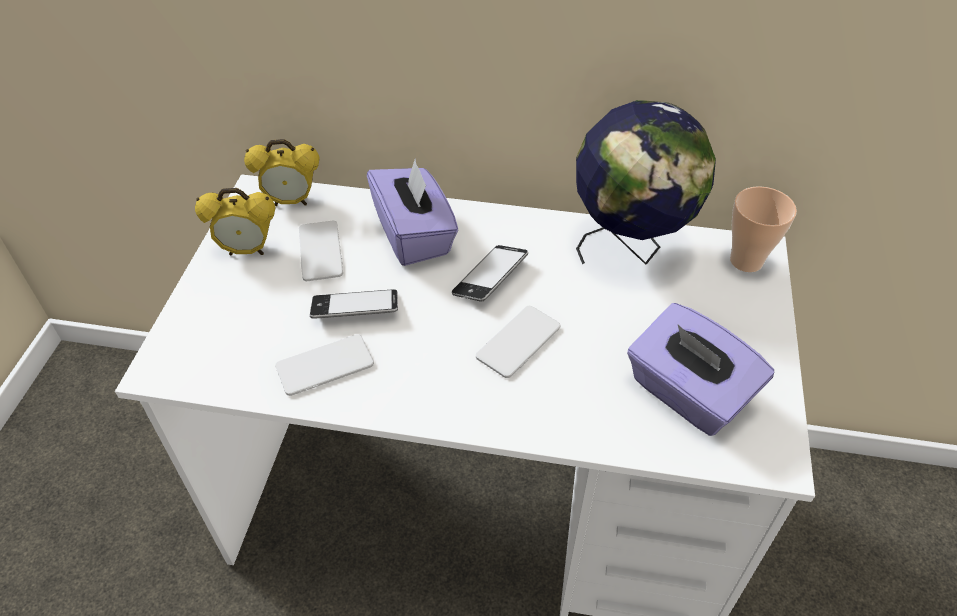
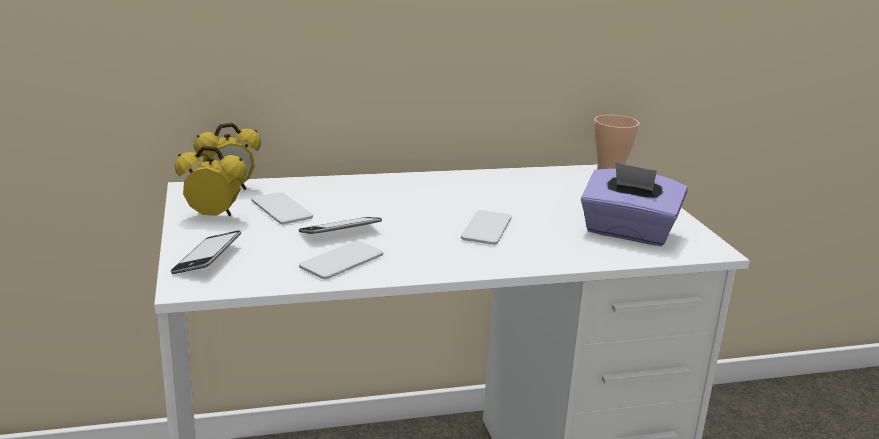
camera: 25 degrees left, 25 degrees down
(247, 250) = (213, 217): alarm clock -> alarm clock turned 150 degrees counterclockwise
(414, 235) = (354, 193): purple tissue box -> none
(490, 278) = (435, 204): phone -> phone (207, 259)
(629, 247) = (525, 179): globe -> none

